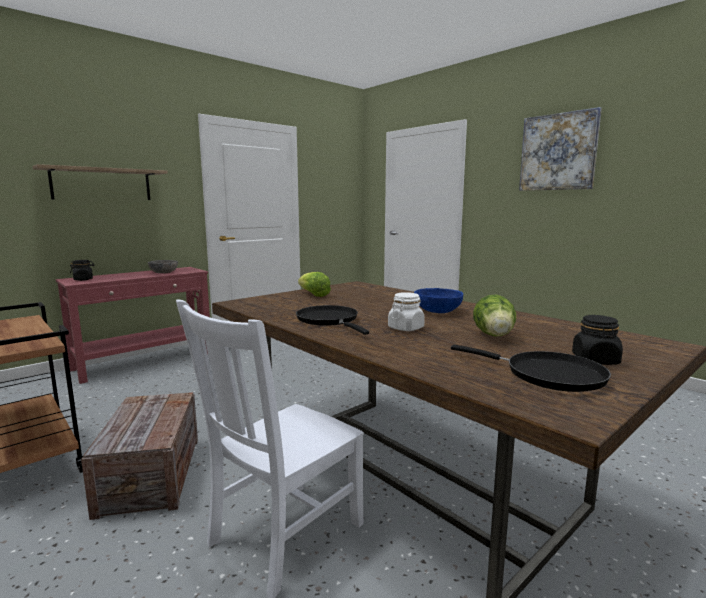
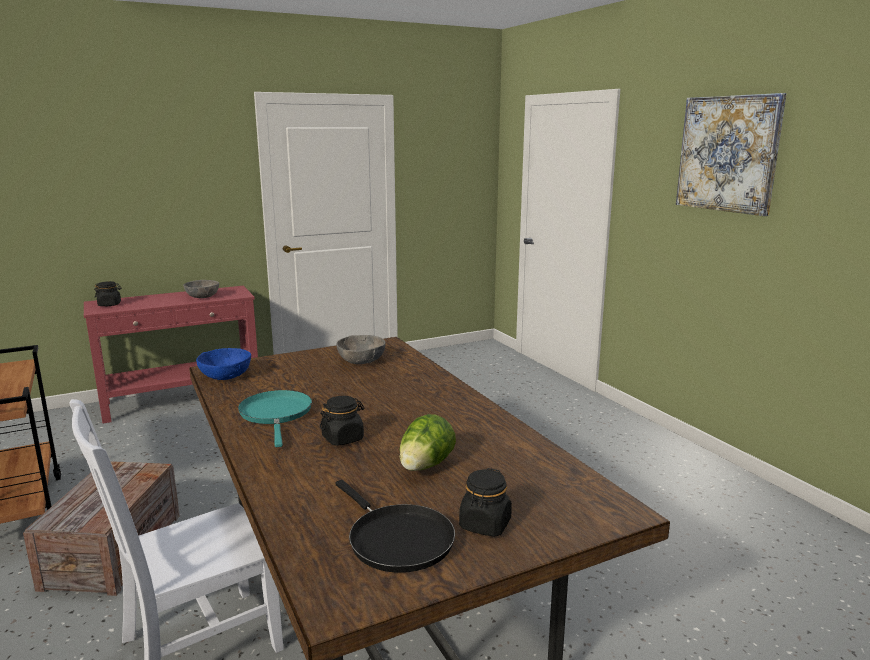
camera: 15 degrees right, 5 degrees up
(102, 184) = (135, 189): shelf -> none
(313, 295) = (311, 362): lettuce -> none
(329, 320) = (276, 414): black frying pan -> turquoise frying pan
(351, 292) = (361, 361): none -> grey bowl
(406, 328) = (343, 438): white jar -> black jar
(437, 311) = (418, 410): blue bowl -> blue bowl (225, 376)

